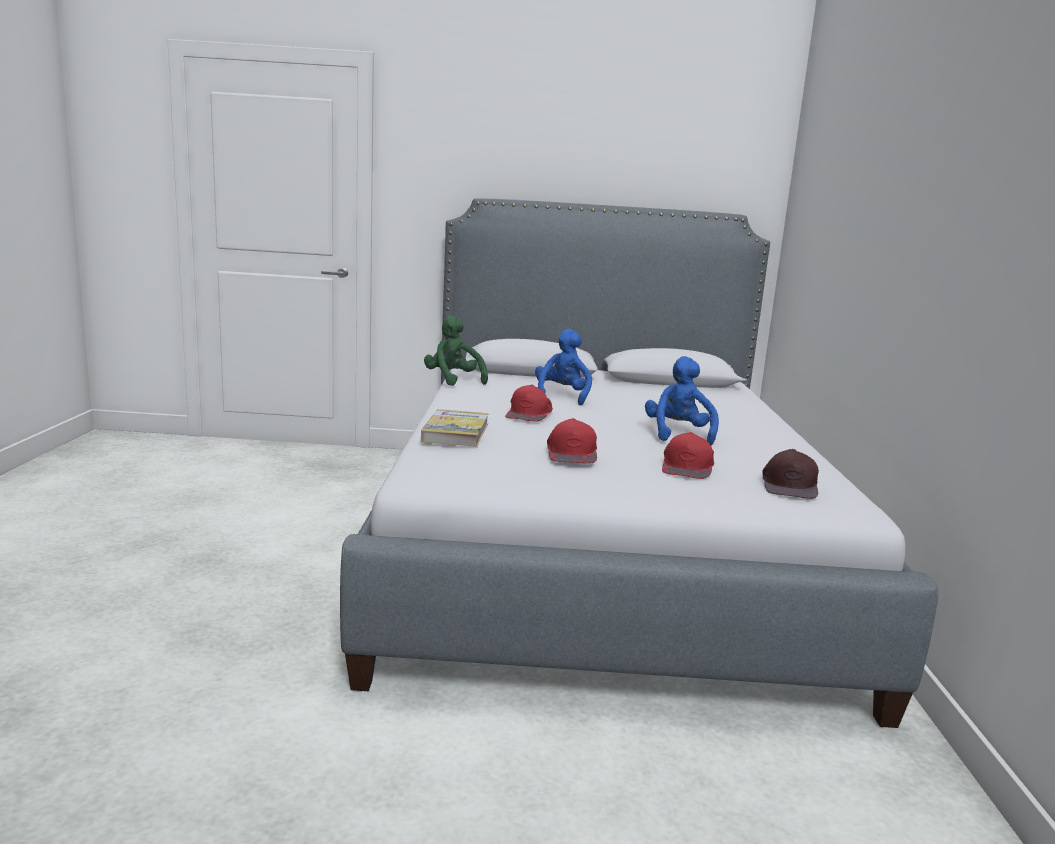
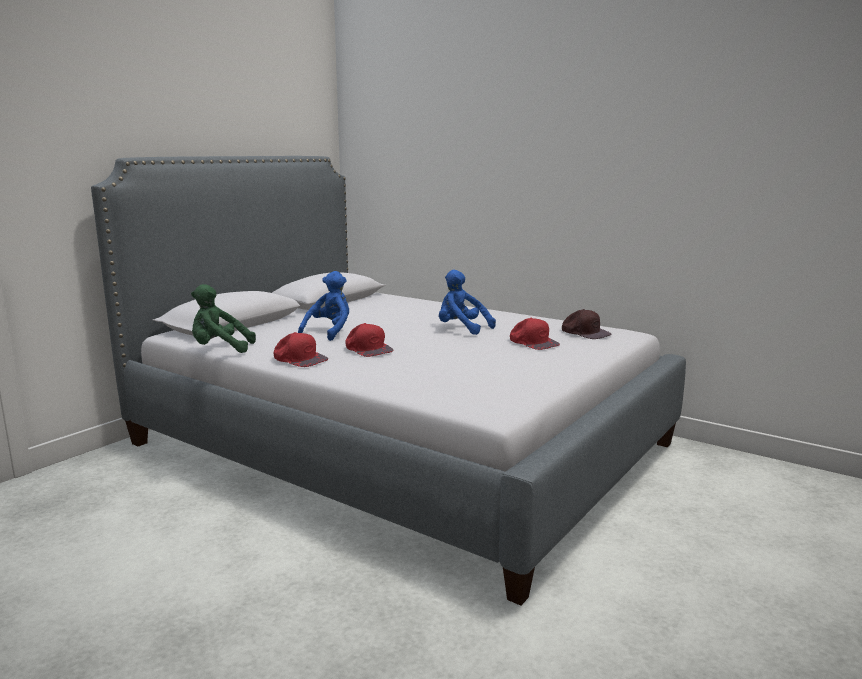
camera: 55 degrees left, 0 degrees up
(455, 432) = (394, 377): book -> none
(562, 396) = (330, 332): blue plush toy -> blue plush toy turned 75 degrees clockwise
(572, 453) = (485, 358): red cap -> red cap (299, 359)

